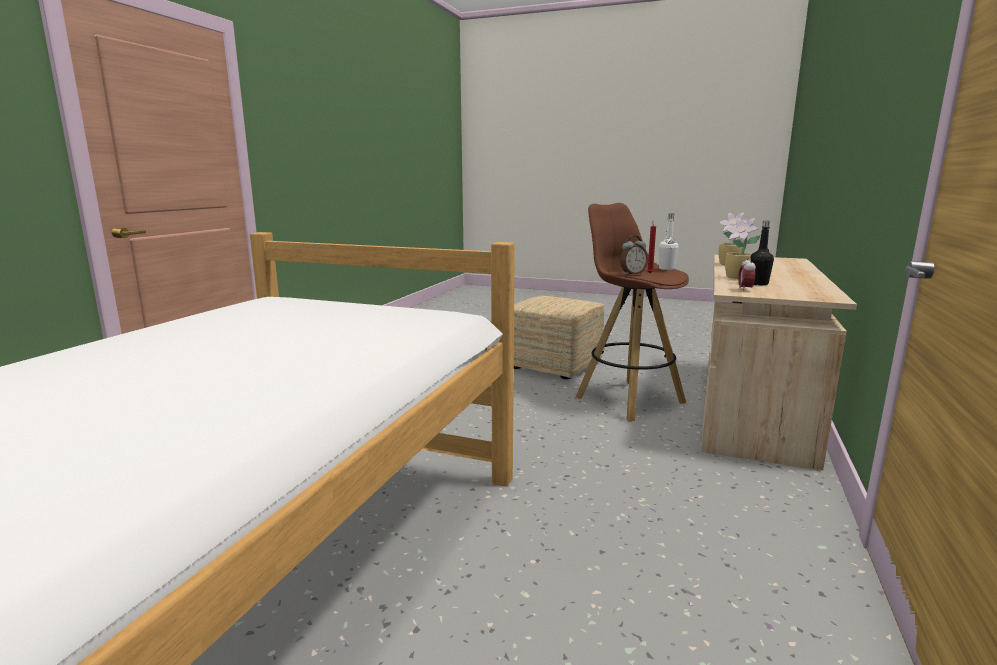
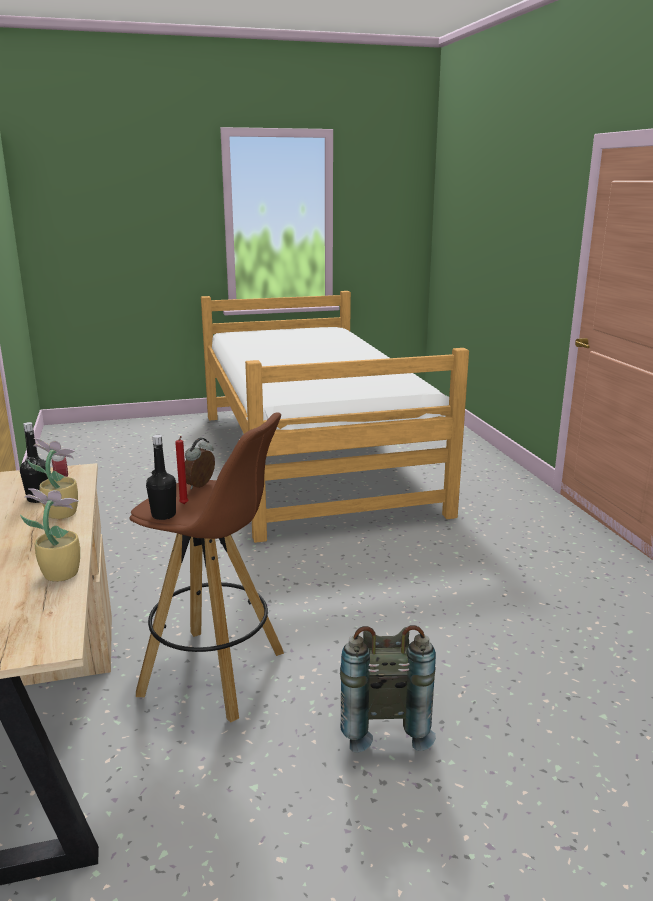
camera: 145 degrees right, 5 degrees up
(554, 366) = (381, 723): ottoman -> grey backpack
(666, 268) = (163, 515): white bottle -> black bottle

